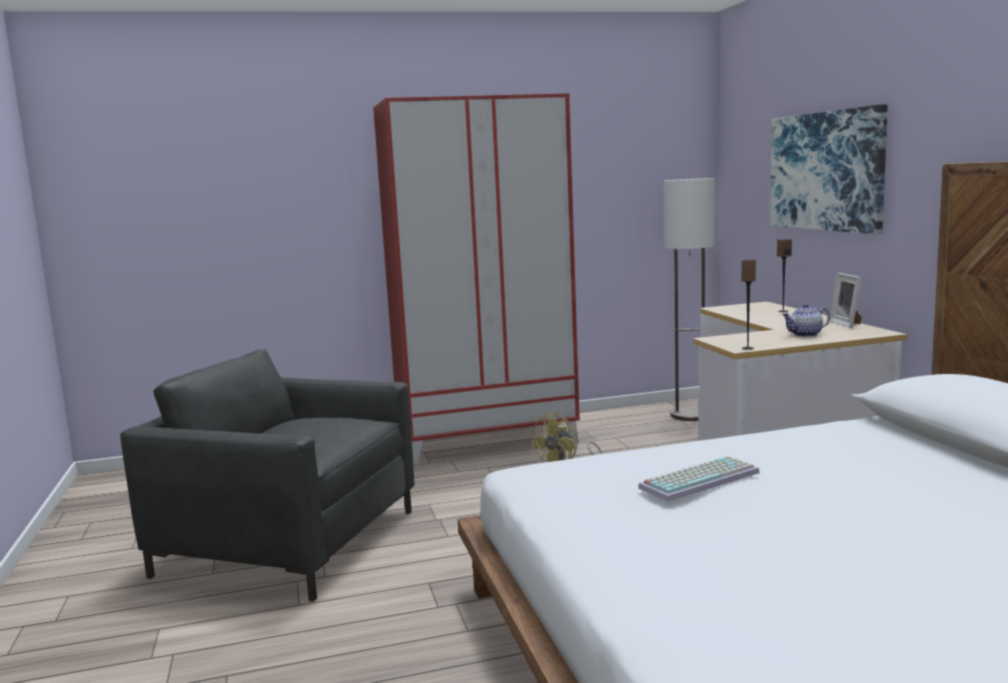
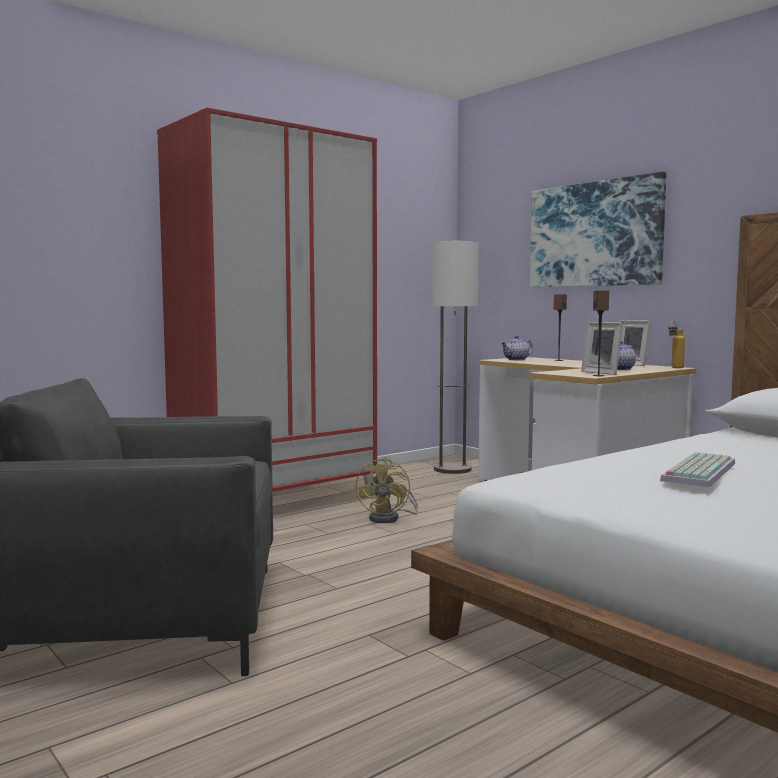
camera: 25 degrees left, 5 degrees down
(739, 308) = (516, 359): none -> teapot
(767, 342) = (603, 373): none -> picture frame
(878, 333) = (674, 368): none -> bottle

